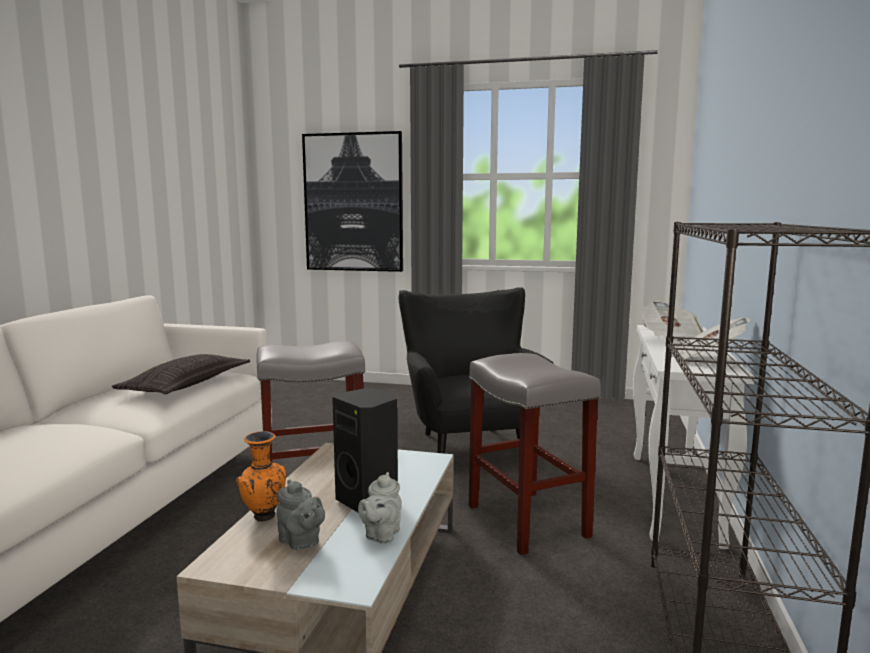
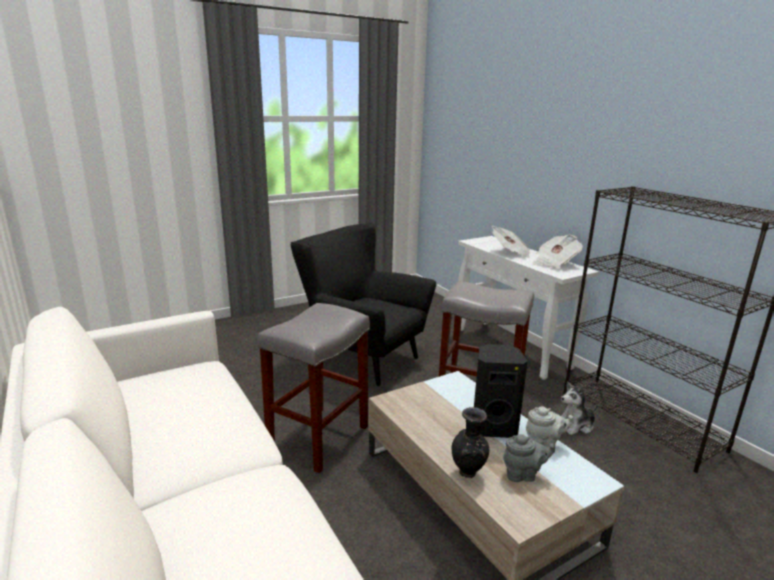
camera: 45 degrees left, 10 degrees up
(187, 384) = (204, 394): pillow -> none
(264, 518) = (468, 473): orange vase -> black vase
(353, 202) = (142, 146): picture -> none
(381, 535) = (544, 444): grey teapot -> grey teapot turned 60 degrees counterclockwise
(596, 600) = (576, 425): none -> plush toy

